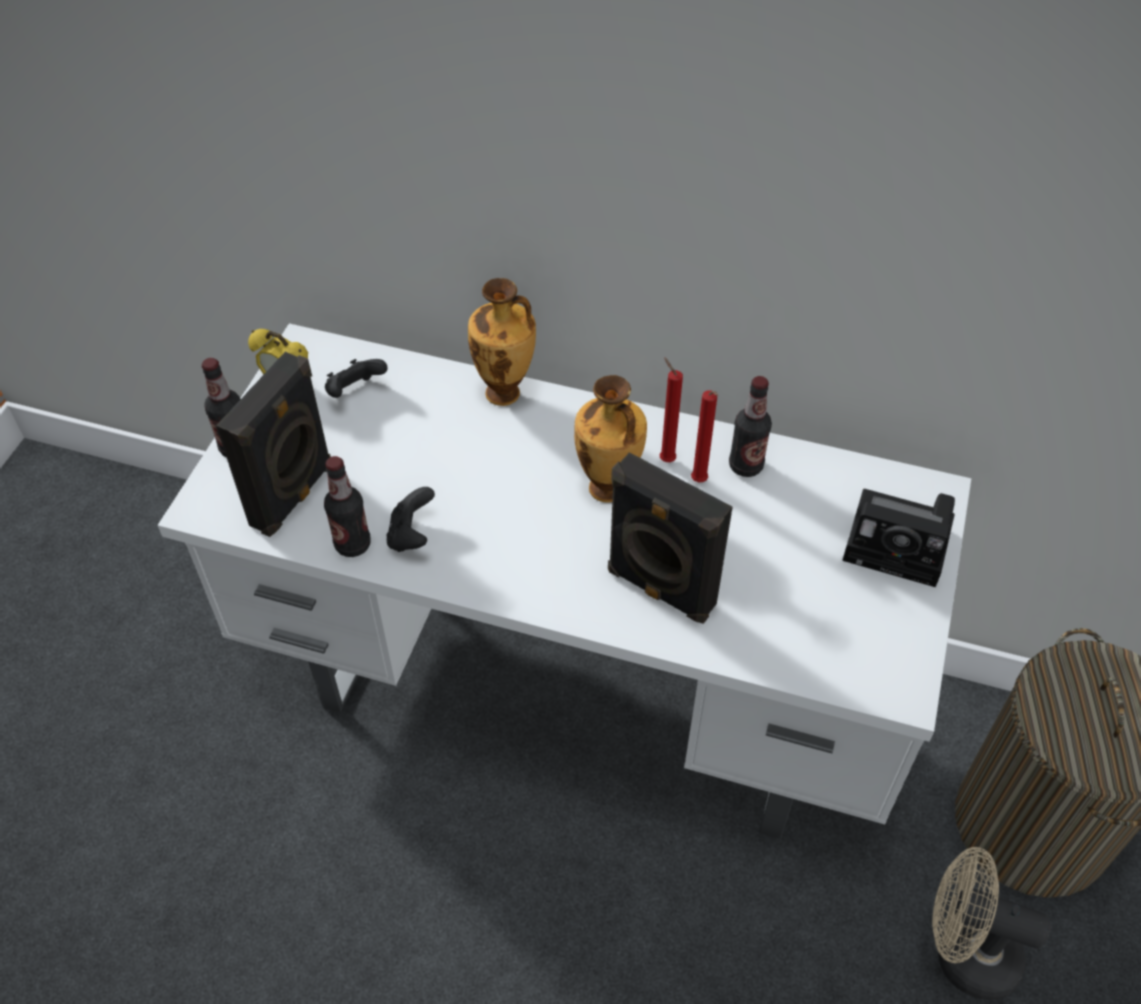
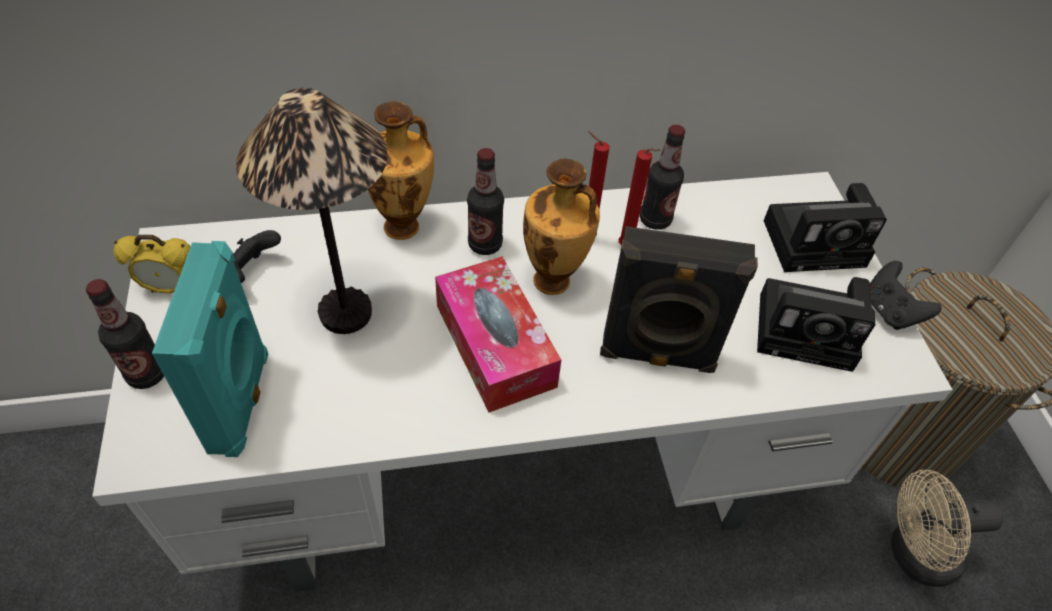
camera: 30 degrees left, 0 degrees up
(294, 495) = (242, 401): black speaker -> turquoise speaker
(352, 544) = (336, 429): bottle -> bottle (485, 244)
(411, 535) = (393, 395): black game controller -> black game controller (889, 311)
(412, 452) = (345, 312): none -> table lamp
(520, 526) = (495, 345): none -> tissue box
(825, 624) = (810, 331): none -> camera

